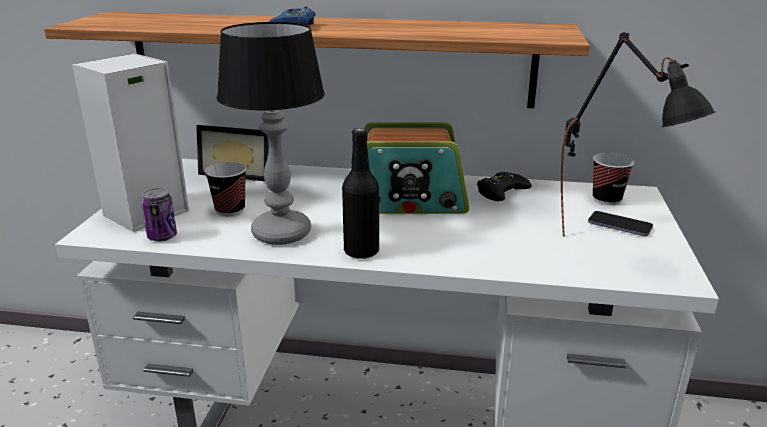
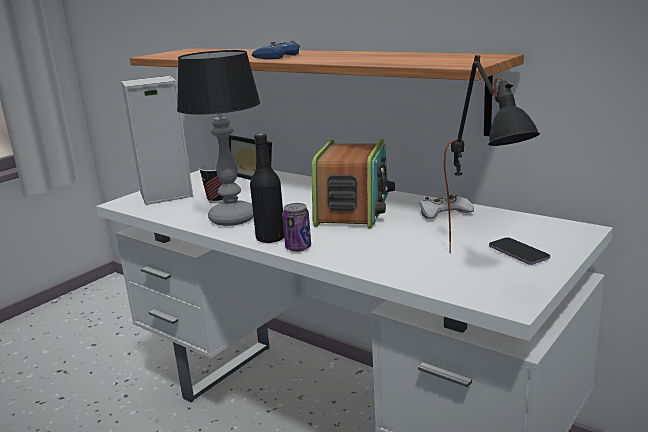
camera: 30 degrees right, 5 degrees down
(162, 237) = (157, 210): can -> can (298, 248)
(408, 201) = (354, 209): radio -> radio turned 105 degrees counterclockwise
(501, 192) = (444, 212): black game controller -> white game controller
(606, 199) = (538, 231): cup -> none

